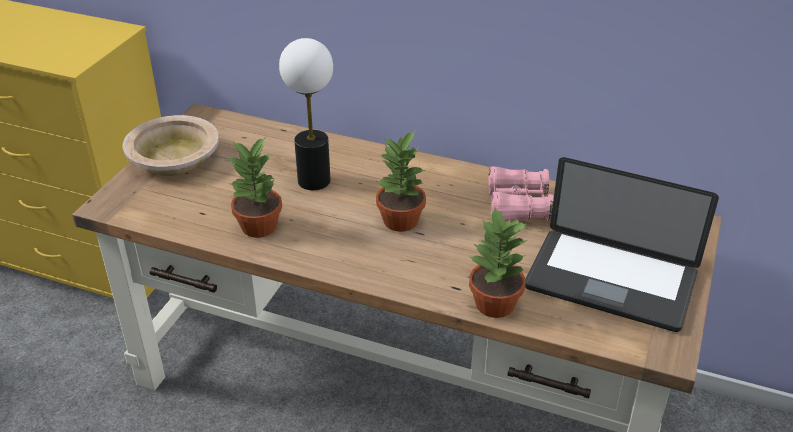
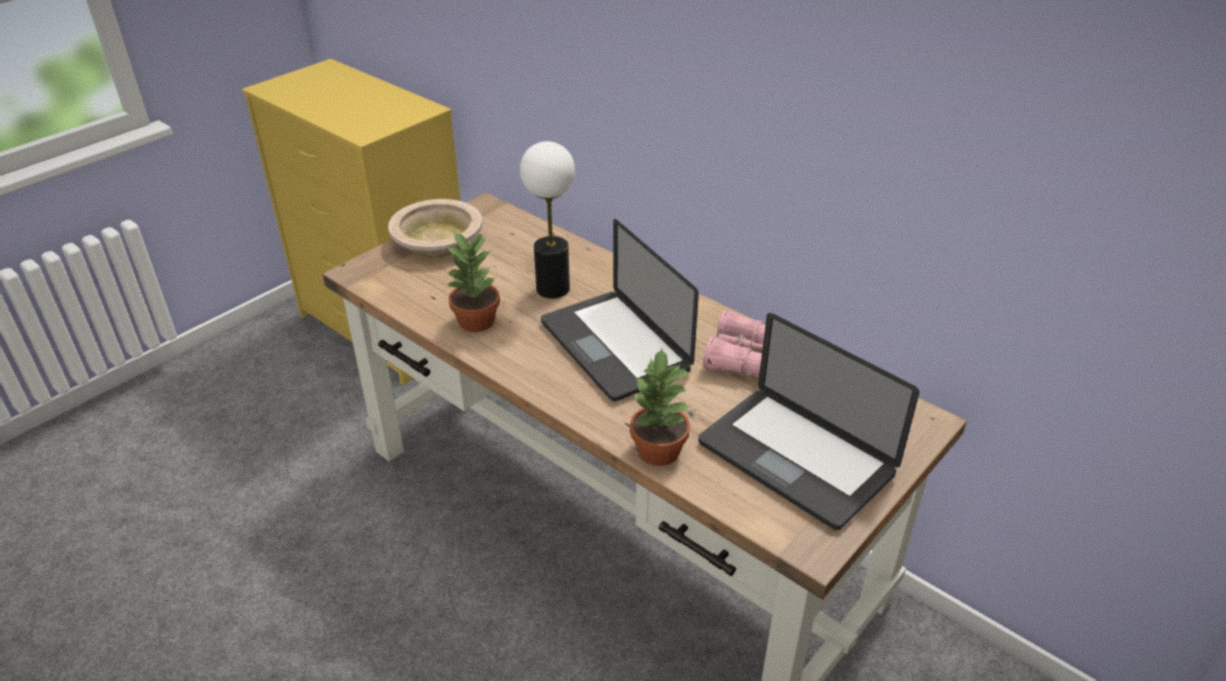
camera: 20 degrees right, 0 degrees up
(401, 221) = (614, 346): potted plant -> laptop

